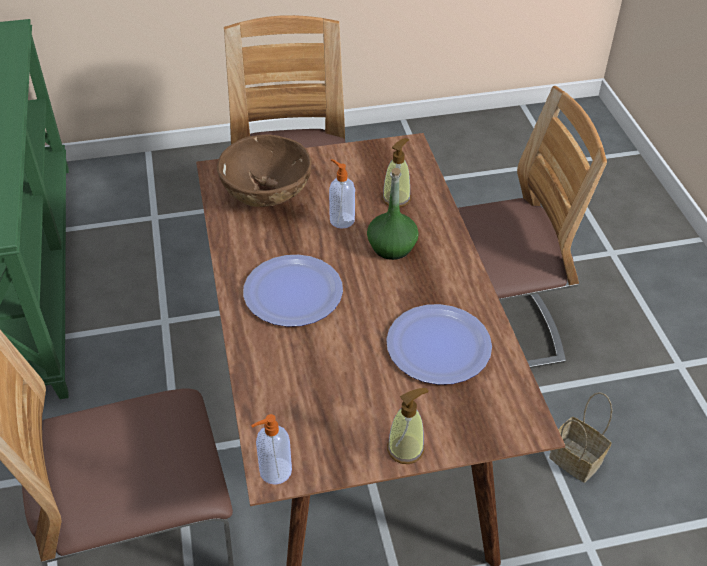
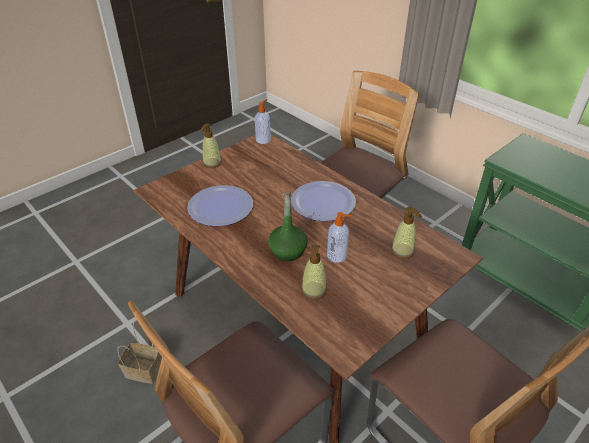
camera: 150 degrees right, 5 degrees down
(267, 197) = (402, 251): brown bowl -> soap dispenser

